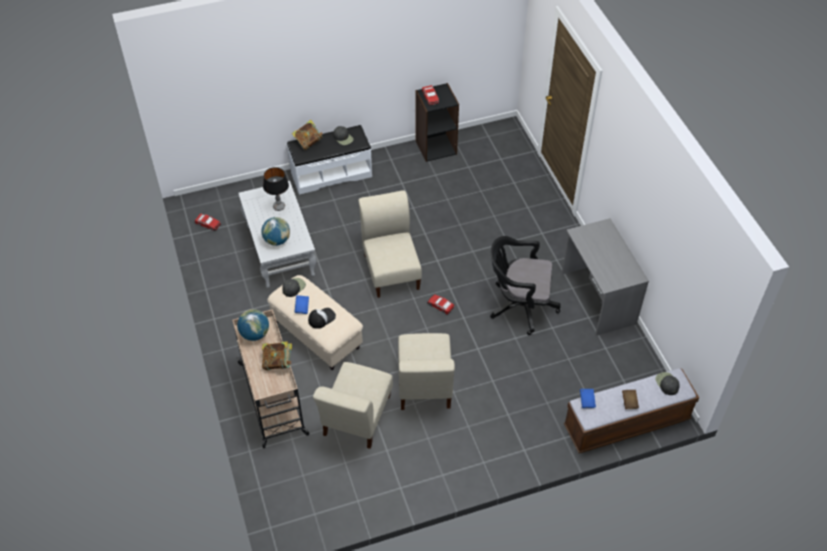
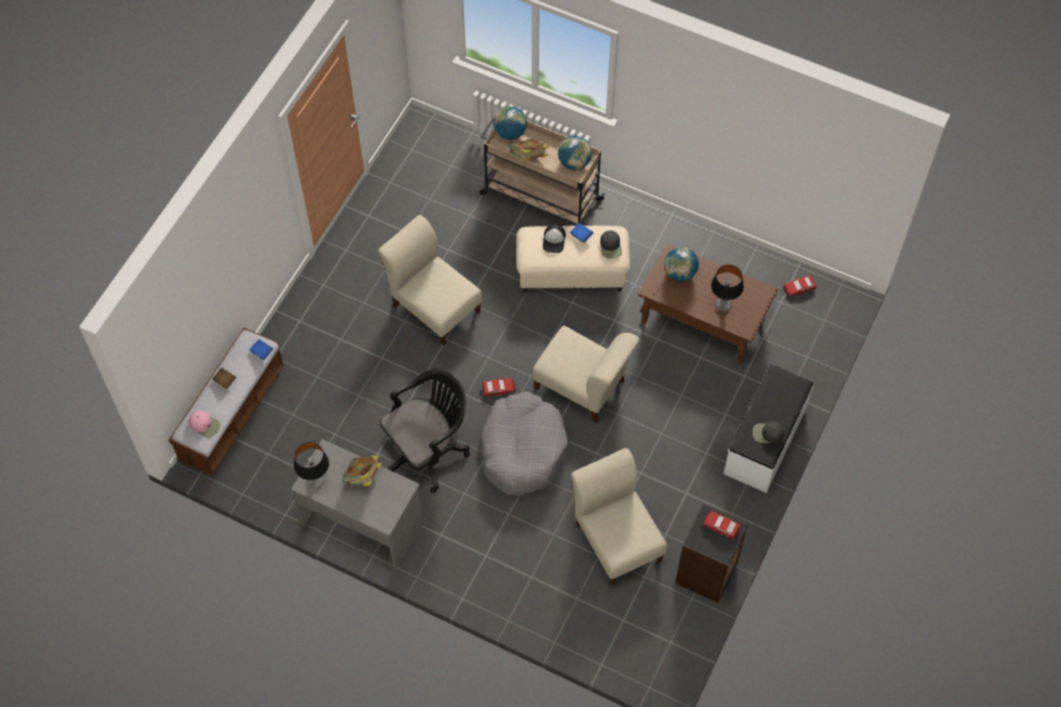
camera: 135 degrees right, 10 degrees up
(267, 390) = (510, 133): none -> globe
(280, 249) = (704, 320): white coffee table -> brown coffee table
(308, 142) = (792, 398): book -> book (362, 478)
(356, 418) = (459, 235): beige chair -> beige chair (617, 538)
(463, 265) = (523, 449): none -> grey dog bed
(629, 273) = (316, 482): none -> table lamp
(667, 383) = (205, 425): black cap -> pink cap

